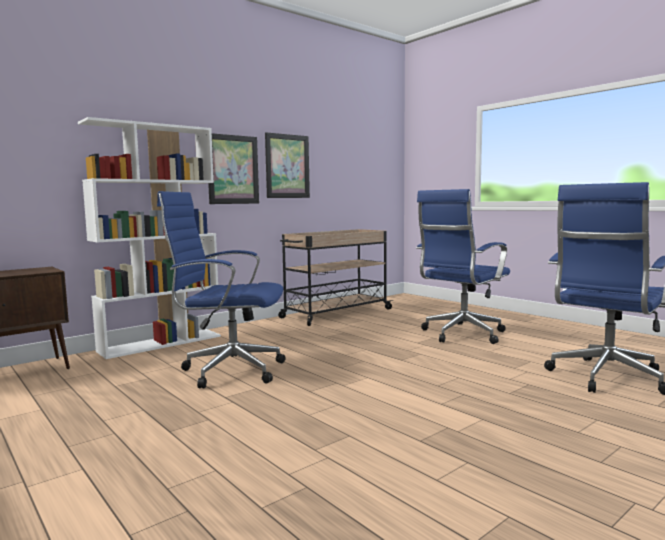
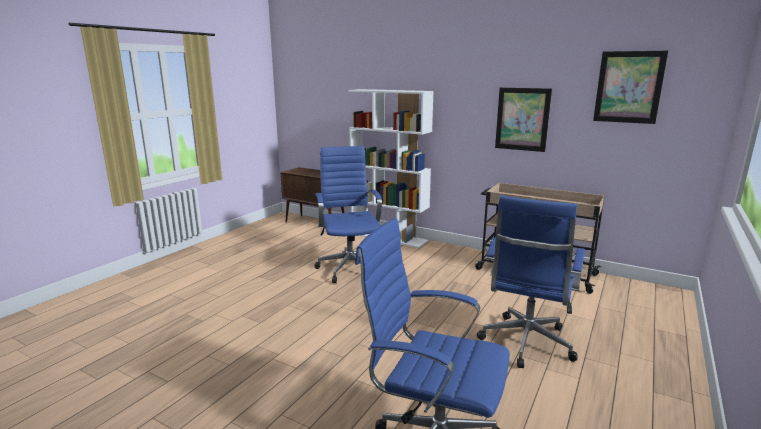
camera: 70 degrees right, 10 degrees up
(233, 169) = (465, 121): picture -> picture (628, 87)
(461, 335) = (525, 344): blue office chair -> blue office chair turned 90 degrees counterclockwise

